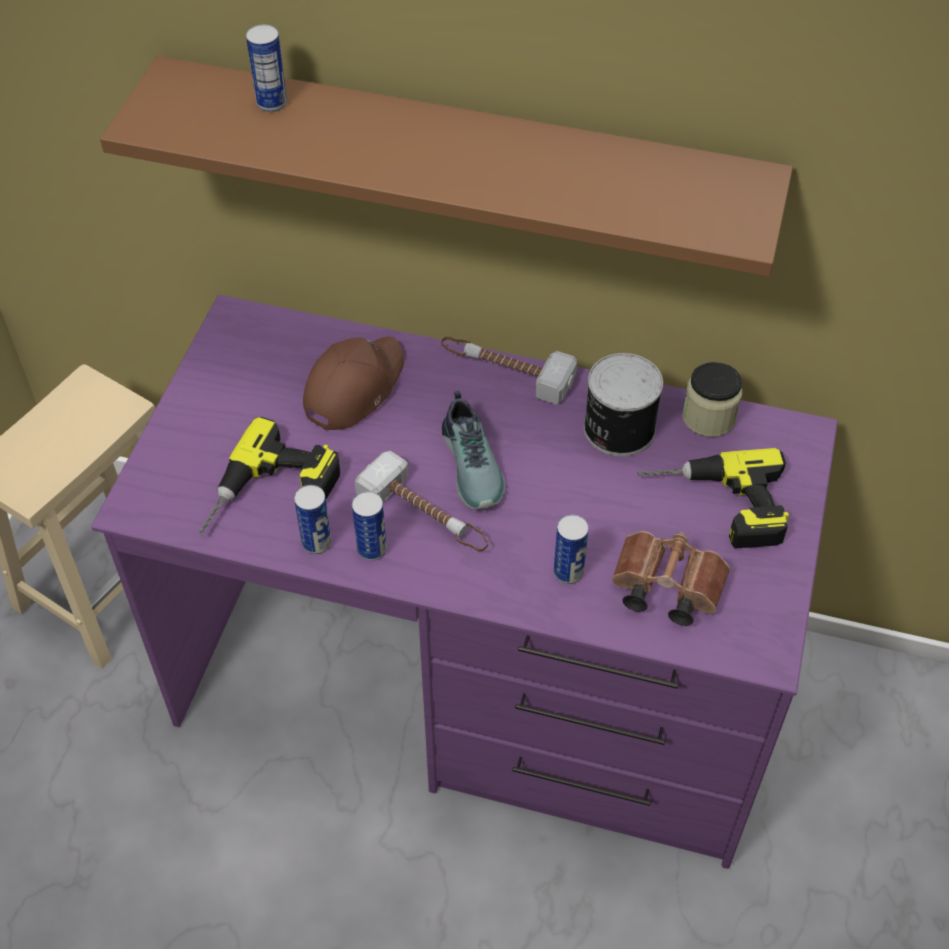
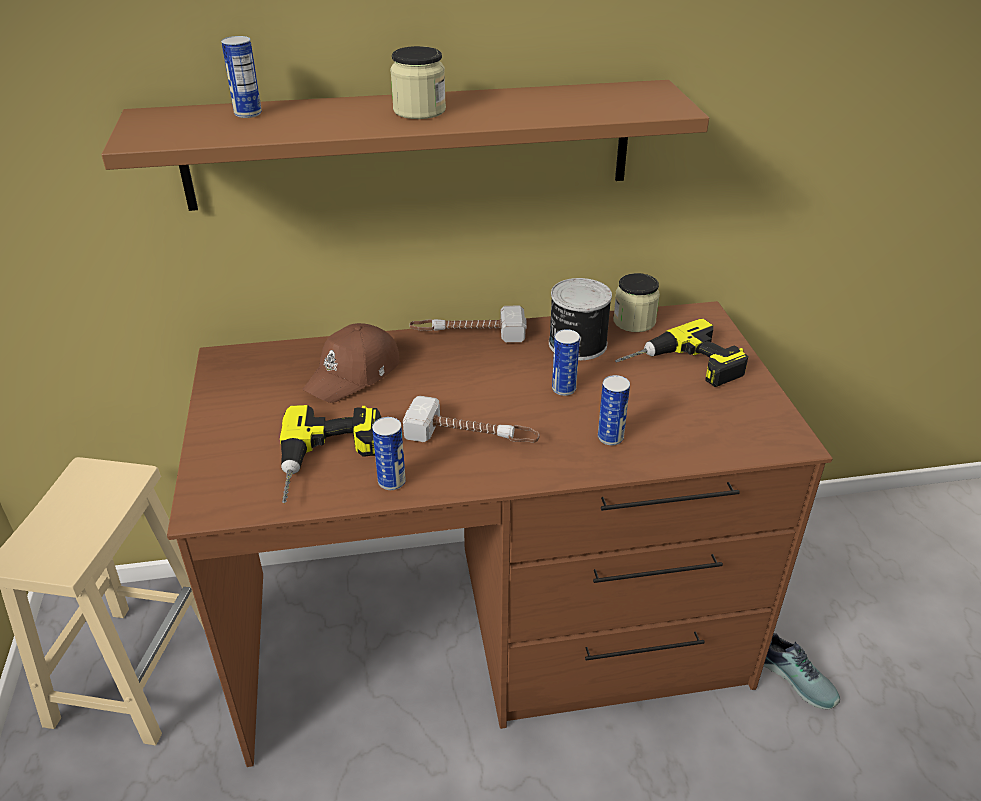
camera: 25 degrees left, 15 degrees down
(353, 387) = (354, 374): brown cap -> brown cap turned 150 degrees counterclockwise
(372, 549) = (442, 471): can -> can (563, 389)
(451, 150) = (419, 110): none -> jar
(474, 465) = (486, 394): shoe -> shoe (796, 676)
(478, 681) = (492, 630): purple desk -> brown desk
(663, 588) = (687, 425): brown binoculars -> none

